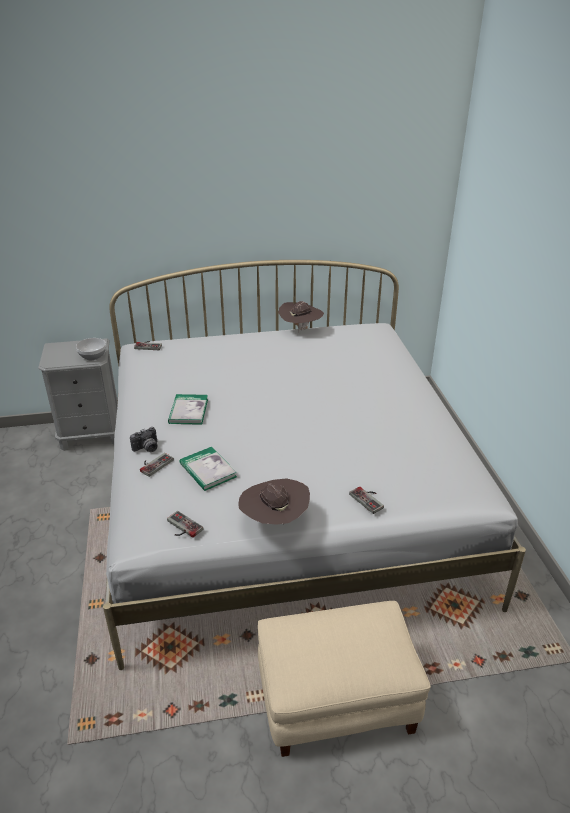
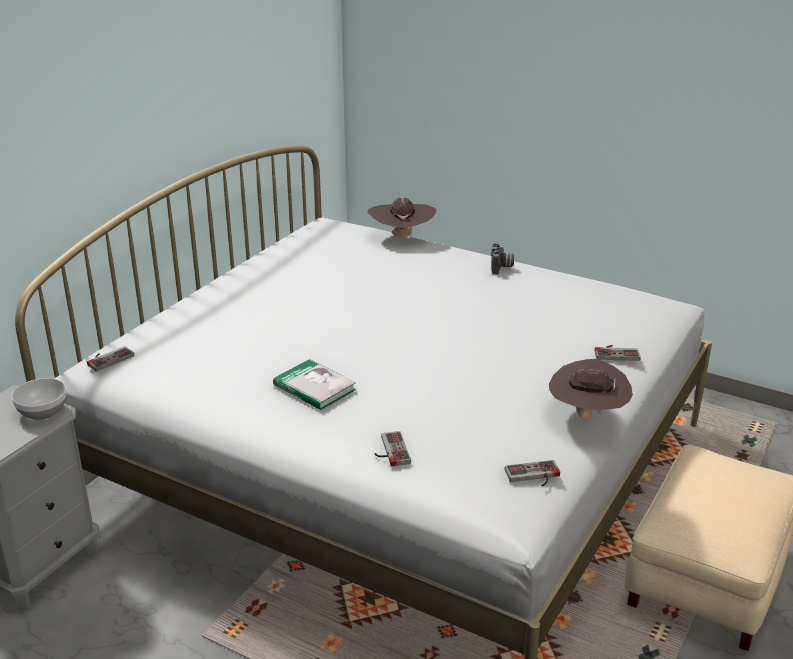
camera: 50 degrees left, 5 degrees down
(147, 448) = (349, 444): camera -> camera (501, 267)
(208, 470) = (453, 420): book -> none
(300, 329) = (257, 257): brown hat -> brown hat (402, 237)

